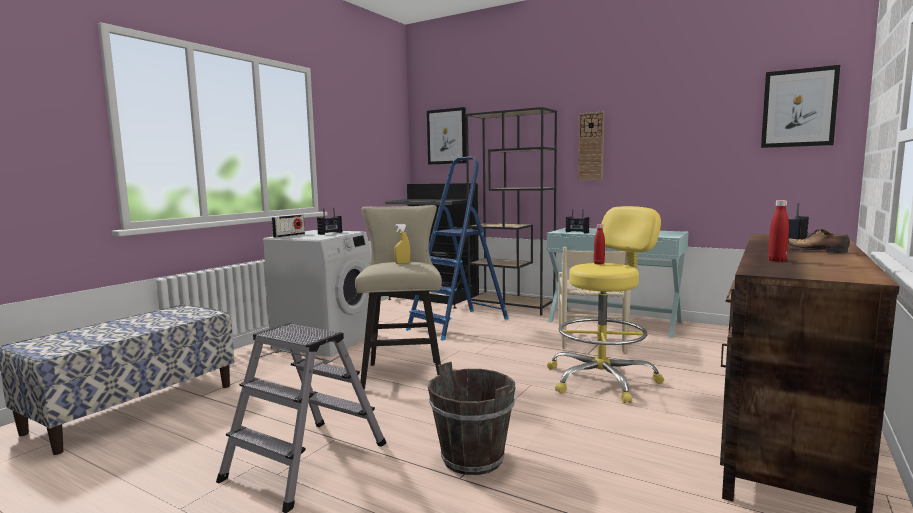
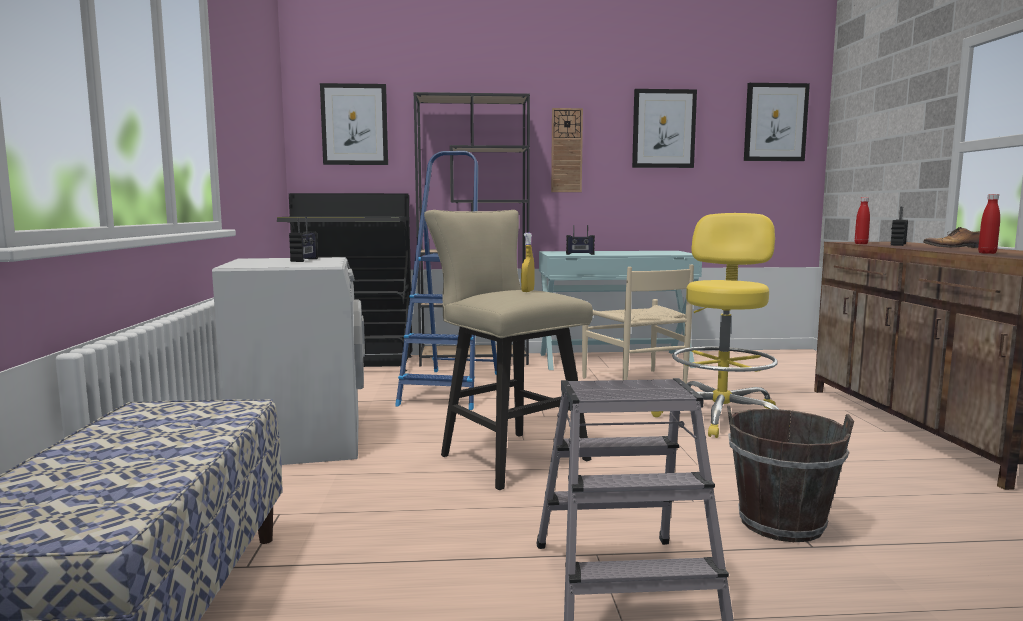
camera: 35 degrees left, 0 degrees up
(289, 235) = (247, 264): radio -> none
(599, 263) = (708, 281): red bottle -> red bottle (861, 244)
(677, 123) = (663, 129): none -> picture

